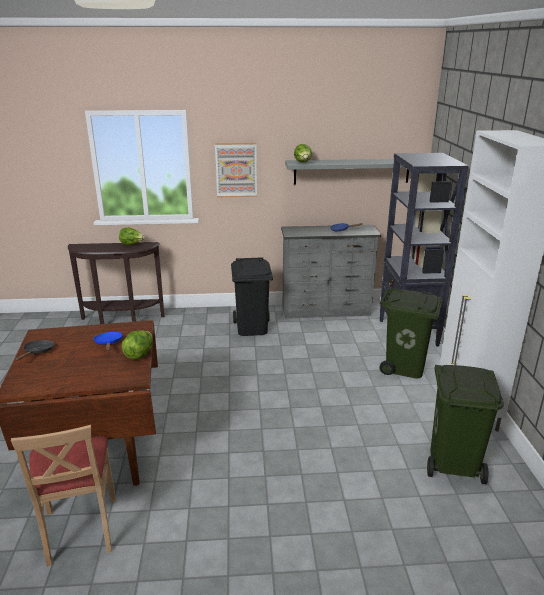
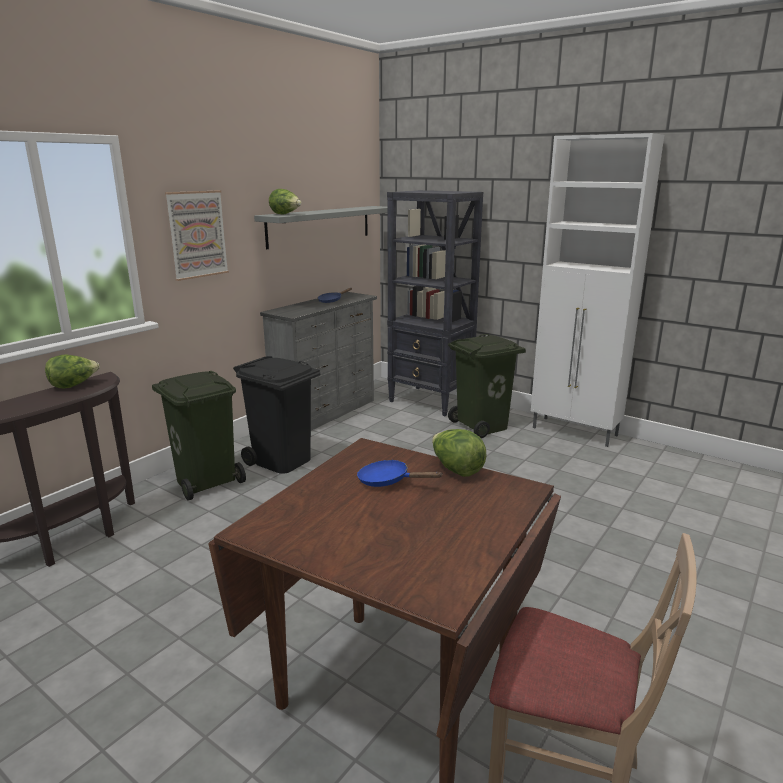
camera: 50 degrees left, 5 degrees down
(38, 352) = (326, 545): black frying pan -> none
(454, 463) = (644, 469): green trash can -> green trash can (207, 481)

